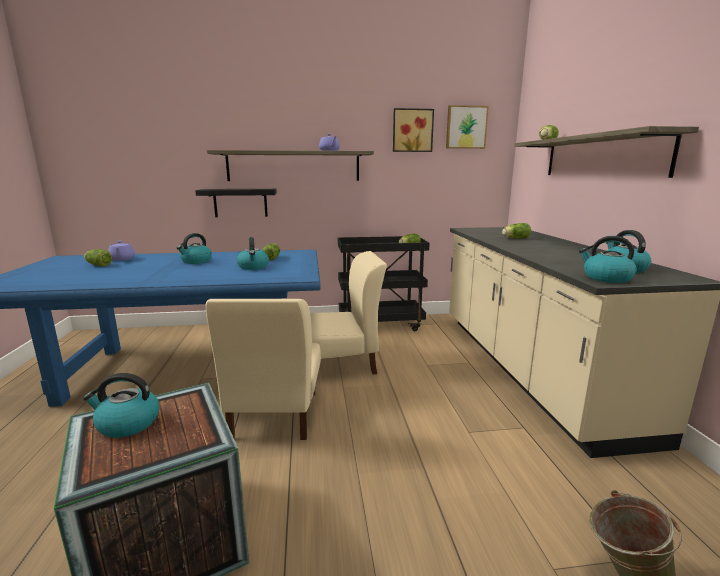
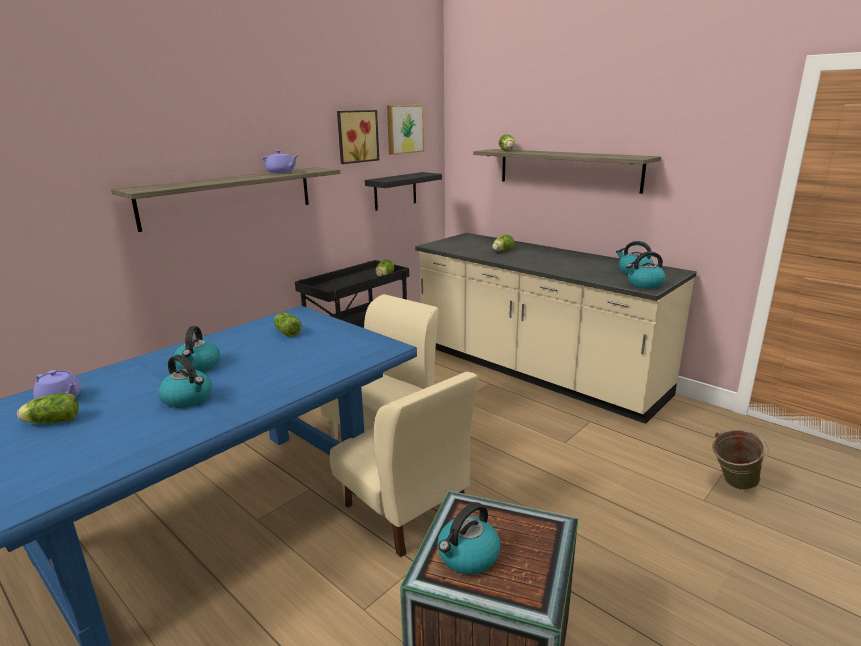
camera: 40 degrees left, 5 degrees up
(240, 202) = (161, 261): black shelf -> black shelf (395, 191)
(253, 267) = (299, 351): kettle -> kettle (188, 398)

